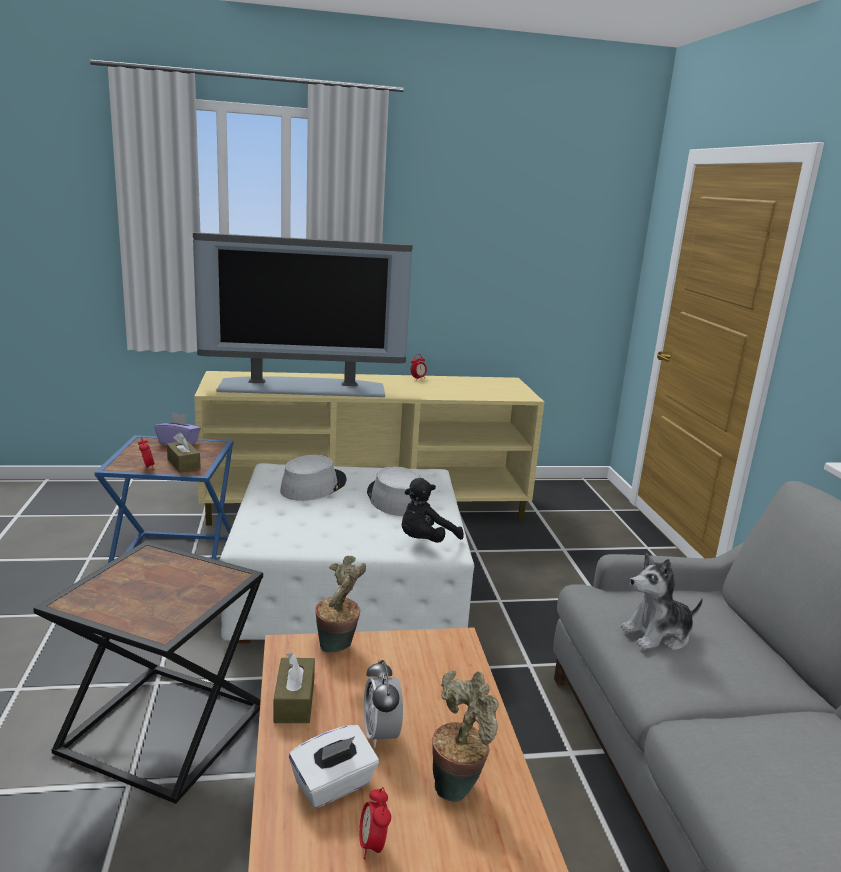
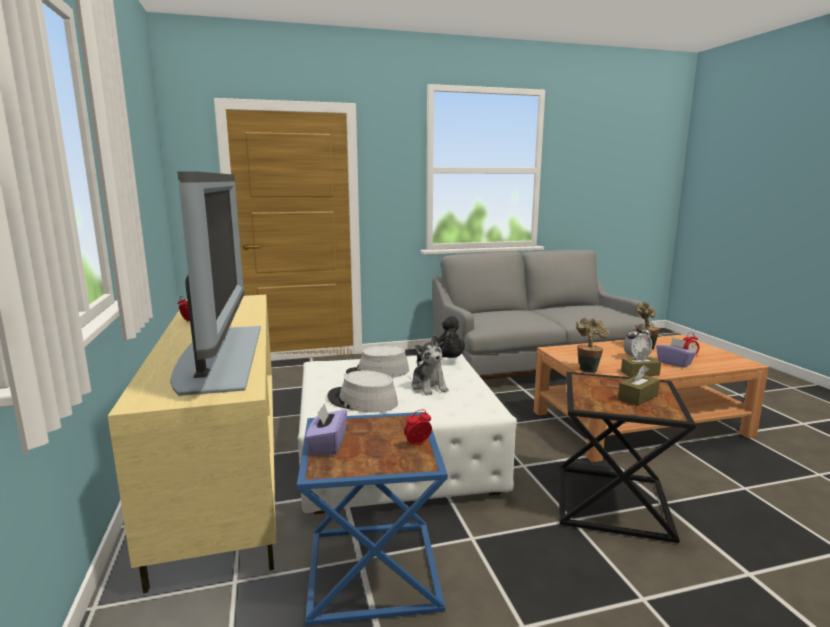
camera: 95 degrees left, 5 degrees down
(183, 464) = (397, 428): brown tissue box -> brown tissue box (638, 397)
(334, 785) = (674, 363): white tissue box -> purple tissue box
(658, 635) = (515, 319): plush toy -> plush toy (429, 387)

